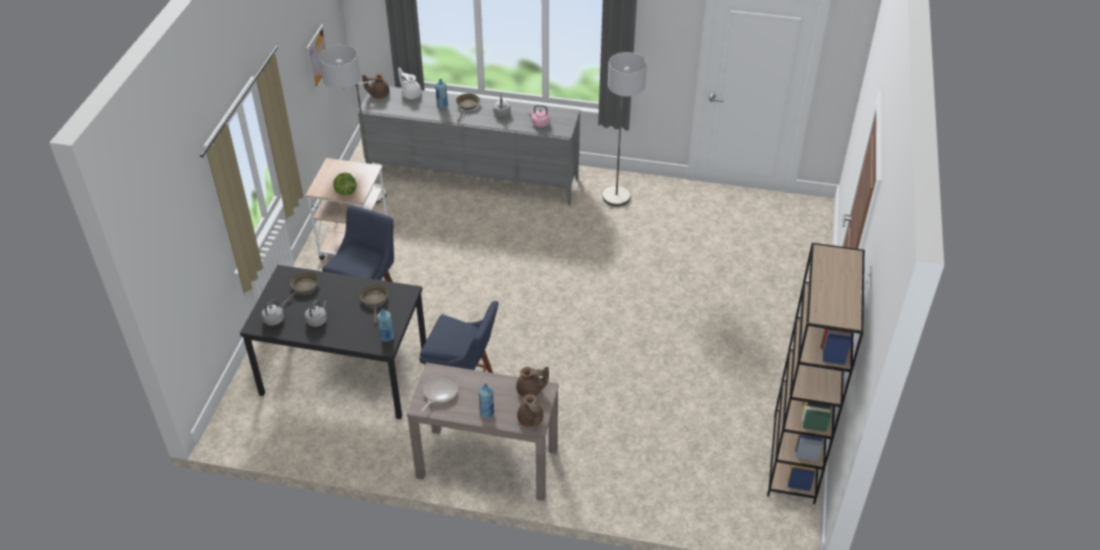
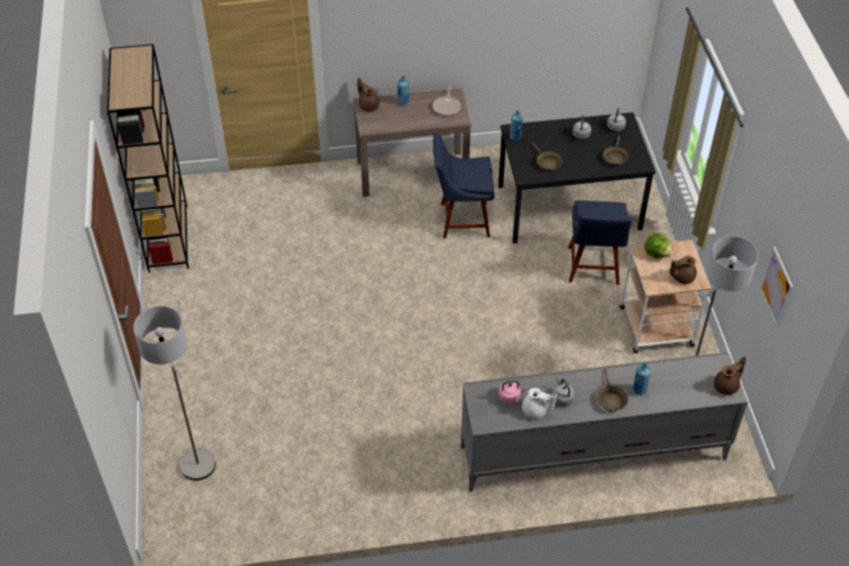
camera: 160 degrees right, 5 degrees up
(411, 94) = (689, 398): white teapot -> white teapot (536, 411)
(531, 391) = (378, 125): brown teapot -> brown teapot (681, 277)
(618, 203) = (406, 467): grey floor lamp -> grey floor lamp (193, 458)

